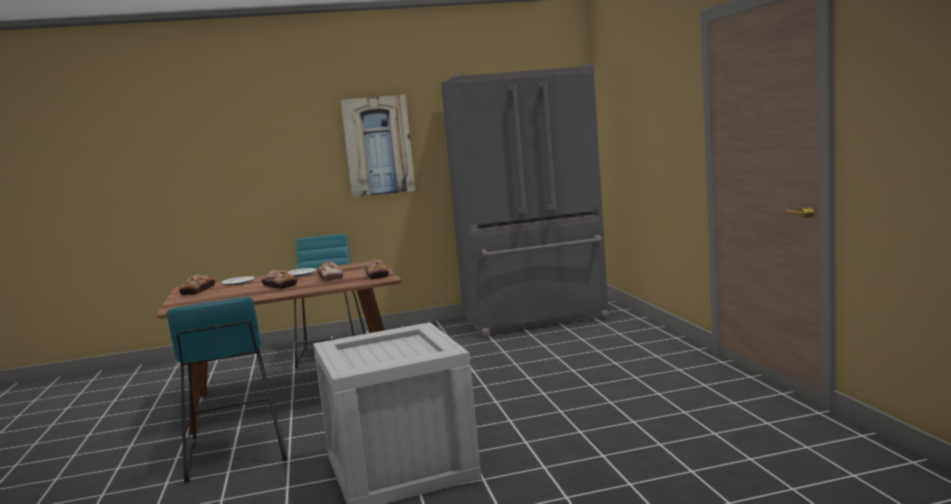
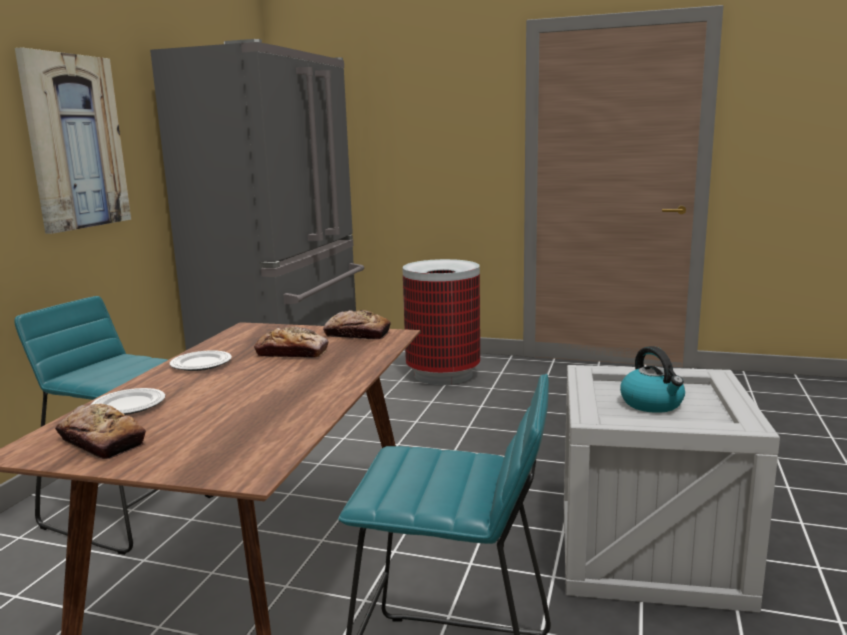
camera: 60 degrees left, 5 degrees up
(279, 285) = (262, 383): bread -> none
(384, 352) = (652, 404): none -> kettle
(617, 344) = (443, 374): none -> trash can

